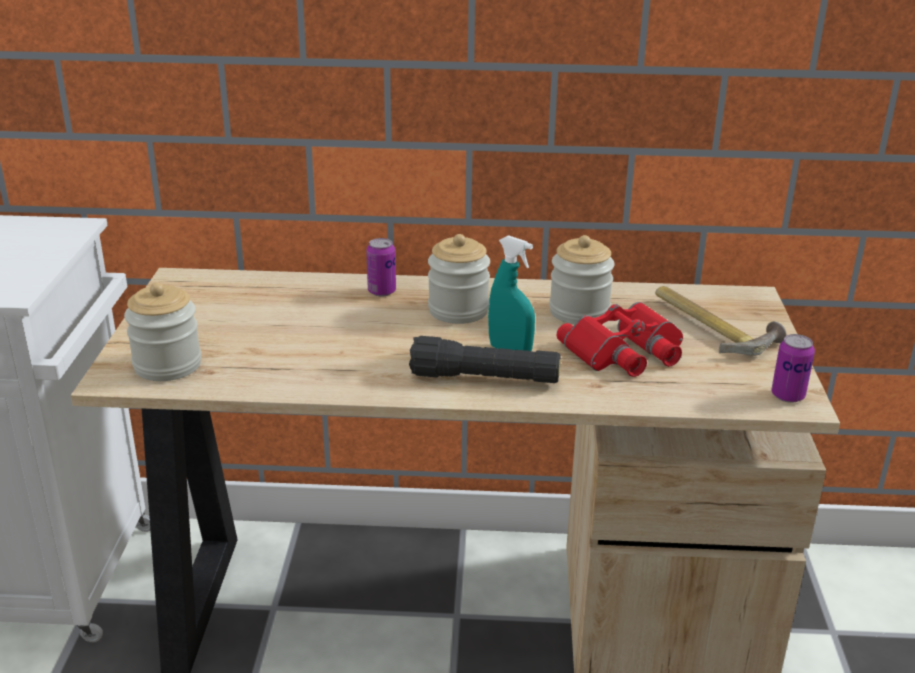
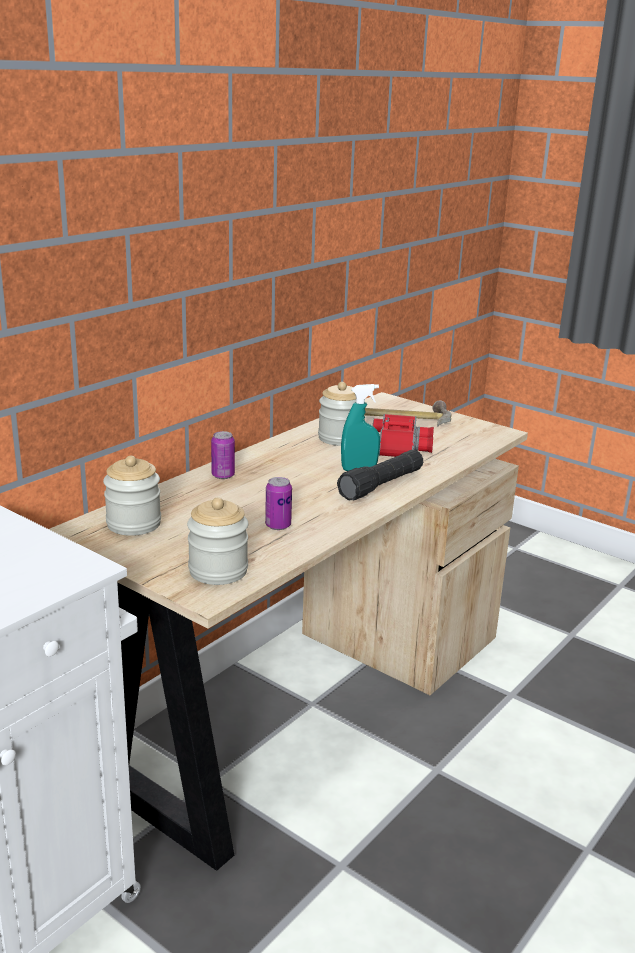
camera: 55 degrees left, 5 degrees down
(458, 310) = (287, 464): jar -> jar (134, 524)
(787, 395) = (492, 431): can -> can (278, 525)

